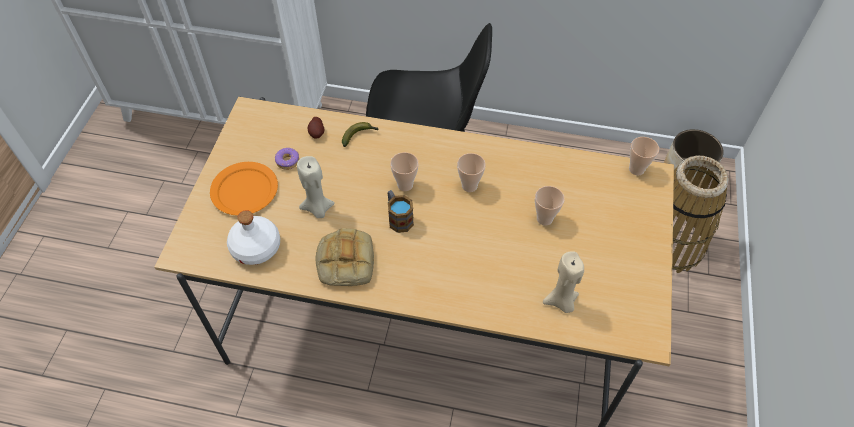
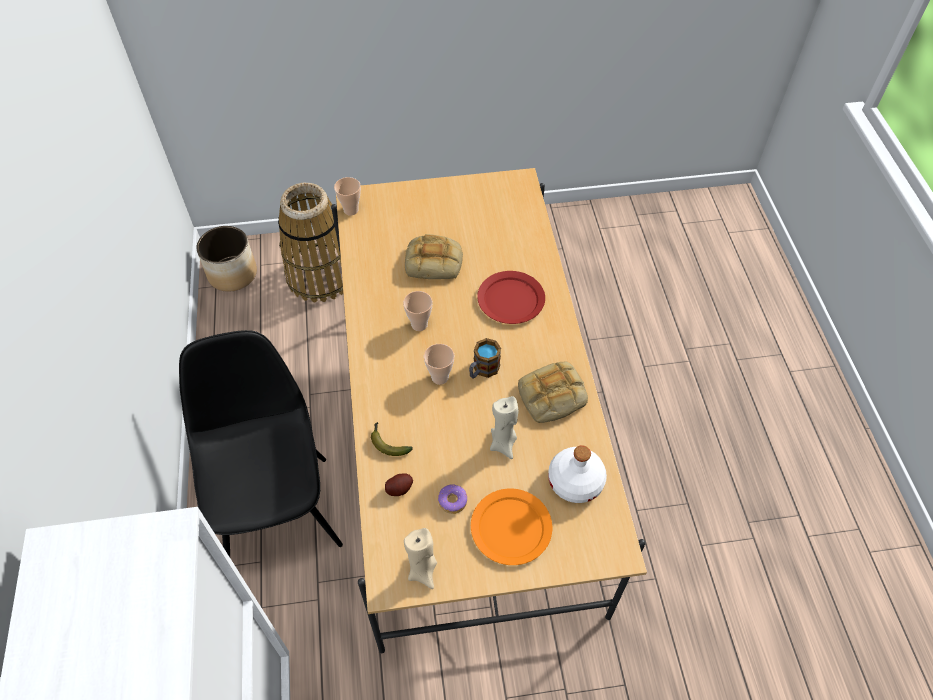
camera: 110 degrees left, 0 degrees up
(470, 267) = (511, 300): none -> red plate
(544, 219) = (435, 261): cup -> bread
(561, 302) = (514, 234): beige candle -> beige candle (423, 571)

